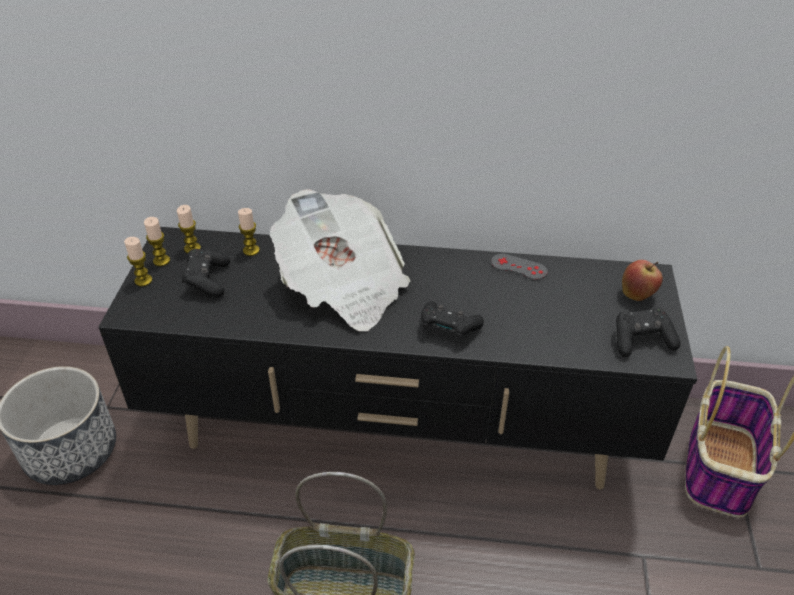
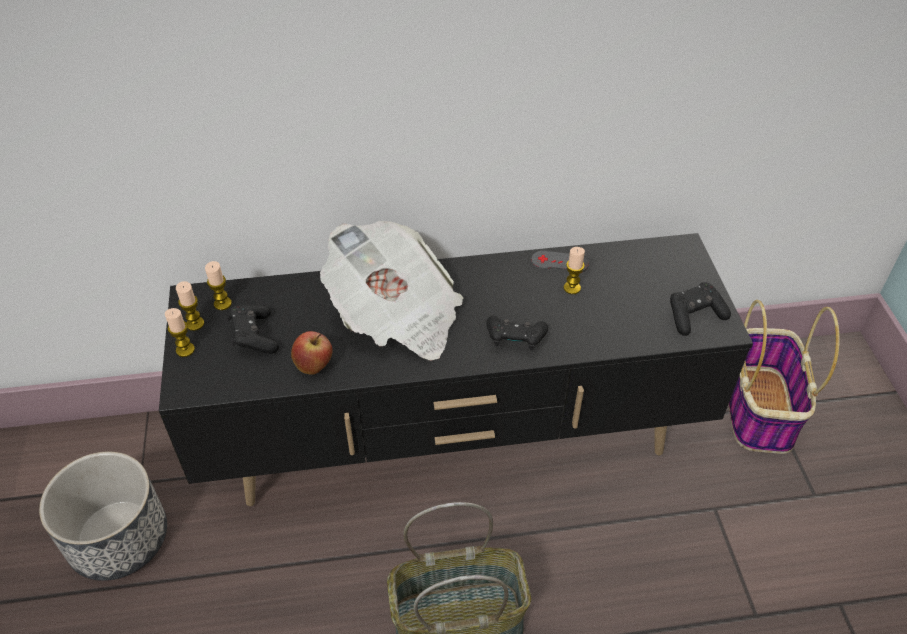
camera: 15 degrees left, 5 degrees up
(251, 250) = (286, 294): candle -> candle (572, 288)
(637, 294) = (677, 270): apple -> apple (314, 366)

